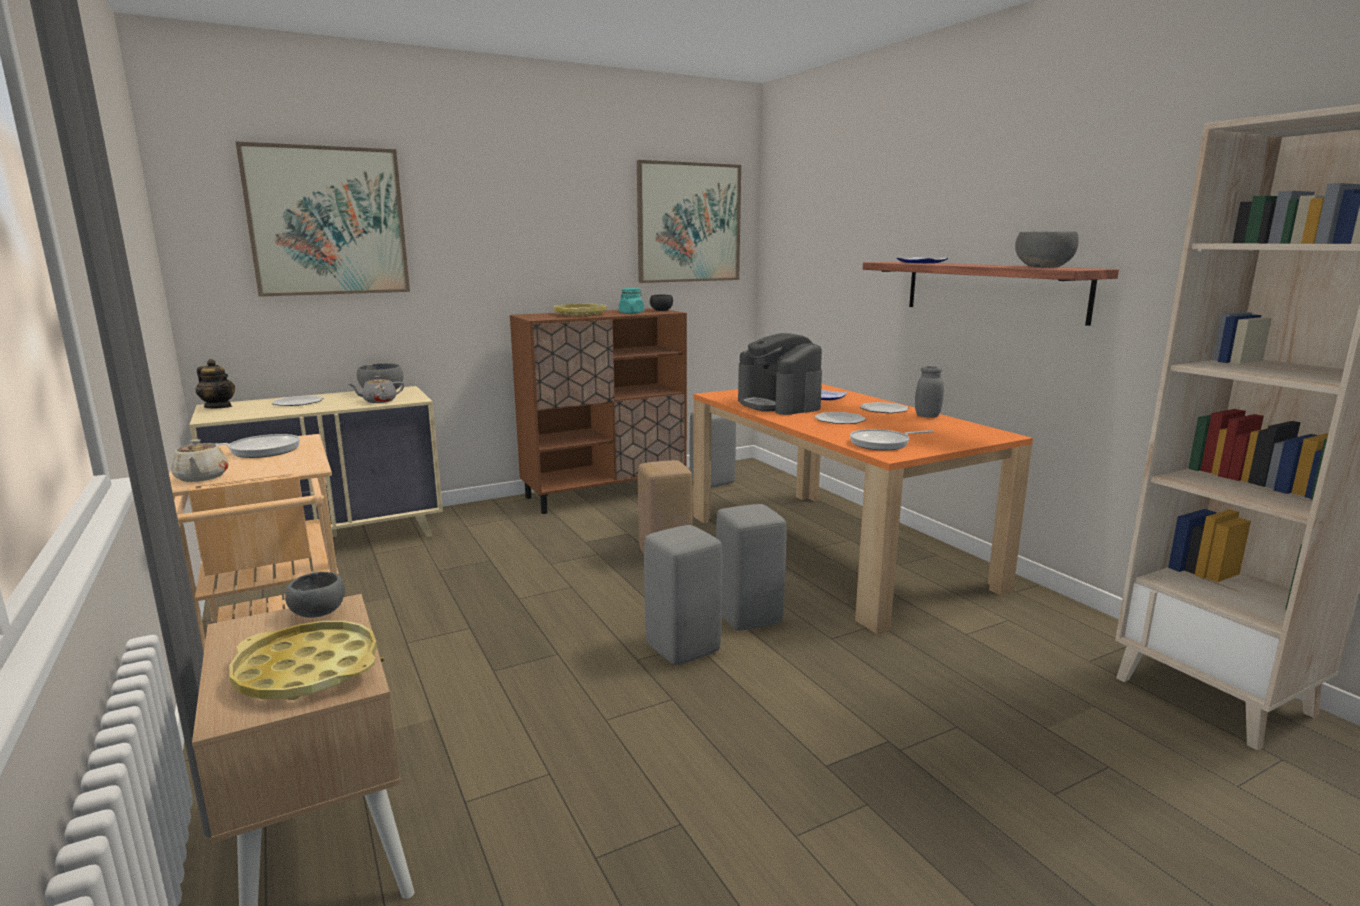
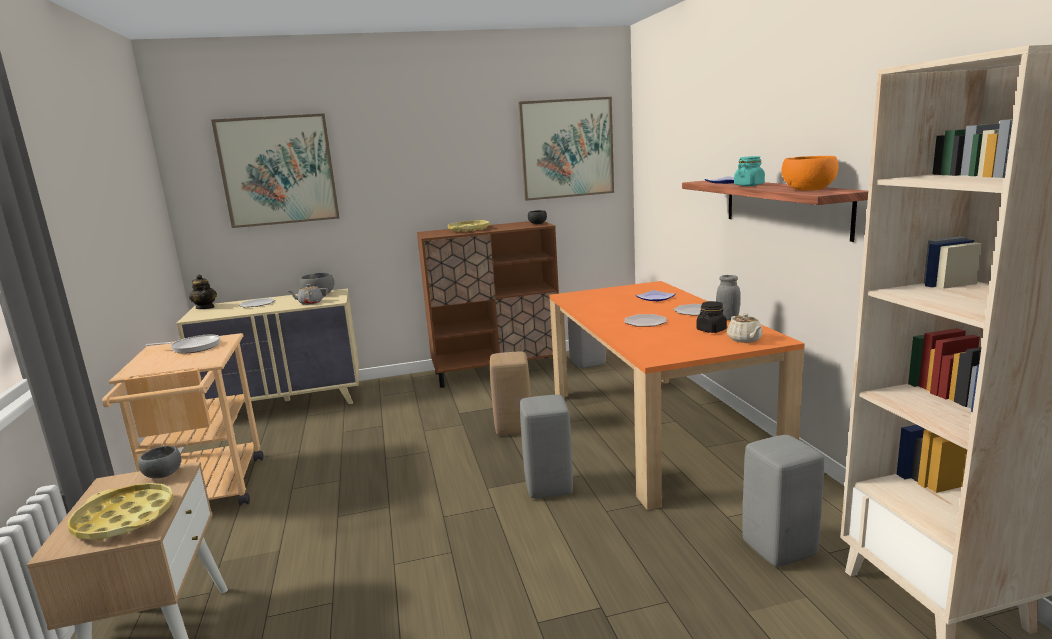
camera: 15 degrees right, 0 degrees up
(201, 477) = (140, 369): beige teapot -> beige teapot (744, 339)
(631, 313) = (510, 227): turquoise jar -> turquoise jar (749, 185)
(682, 650) = (482, 511): grey stool -> grey stool (778, 550)
(779, 404) = (608, 305): coffee machine -> none
(883, 443) = (659, 347): frying pan -> none
(922, 427) = (711, 330): none -> black jar
(1043, 267) = (808, 189): grey bowl -> orange bowl

